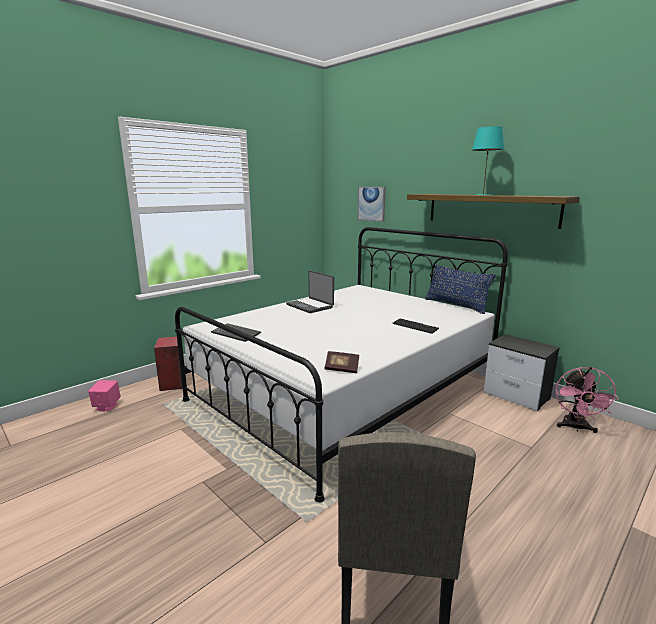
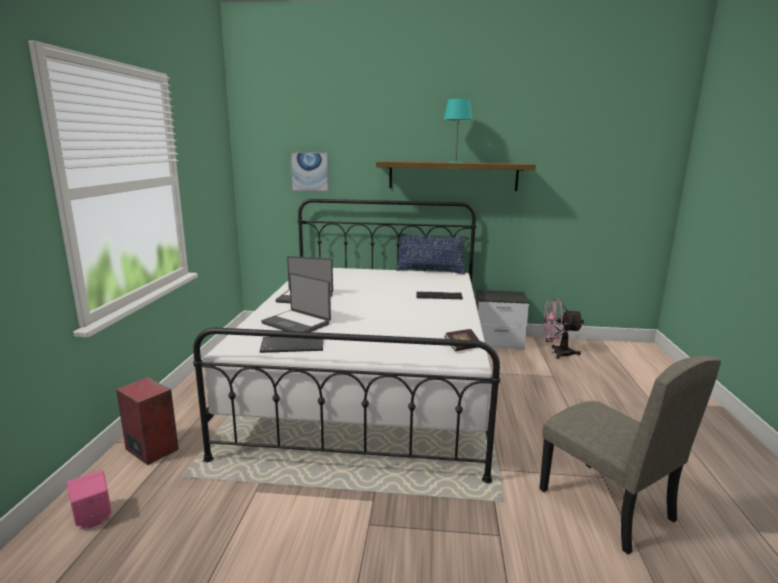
camera: 40 degrees left, 0 degrees up
(269, 321) = (297, 323): none -> laptop
(576, 428) = (557, 353): pink fan -> pink fan turned 120 degrees clockwise

